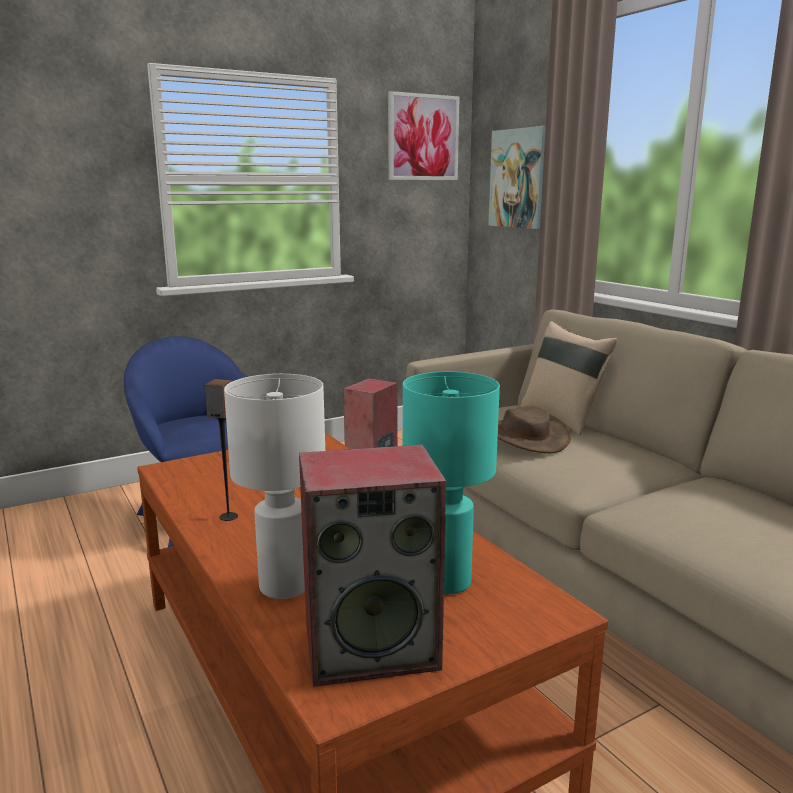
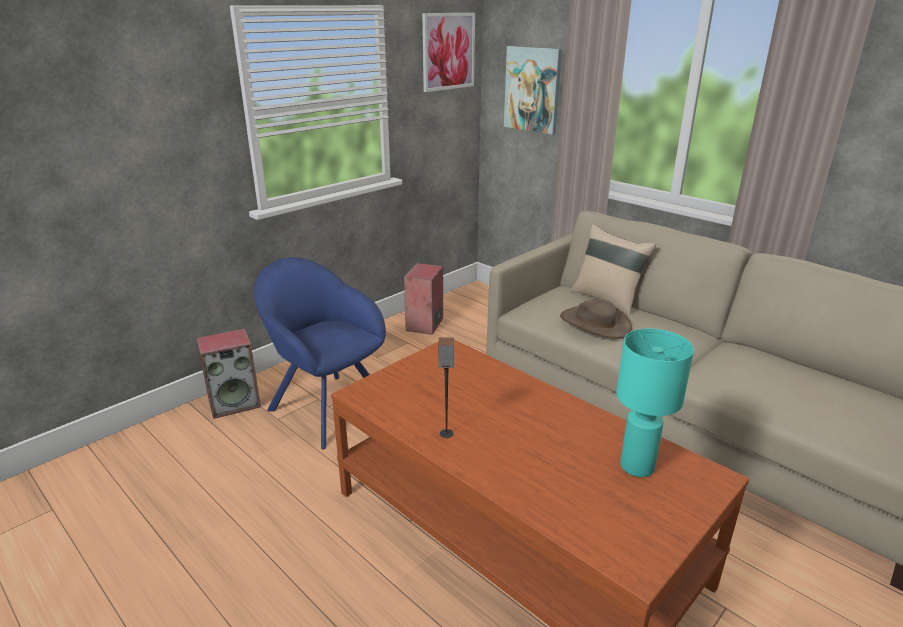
camera: 15 degrees left, 10 degrees up
(285, 587) = (537, 490): white table lamp -> none
(372, 646) = (629, 526): speaker -> speaker (235, 403)

